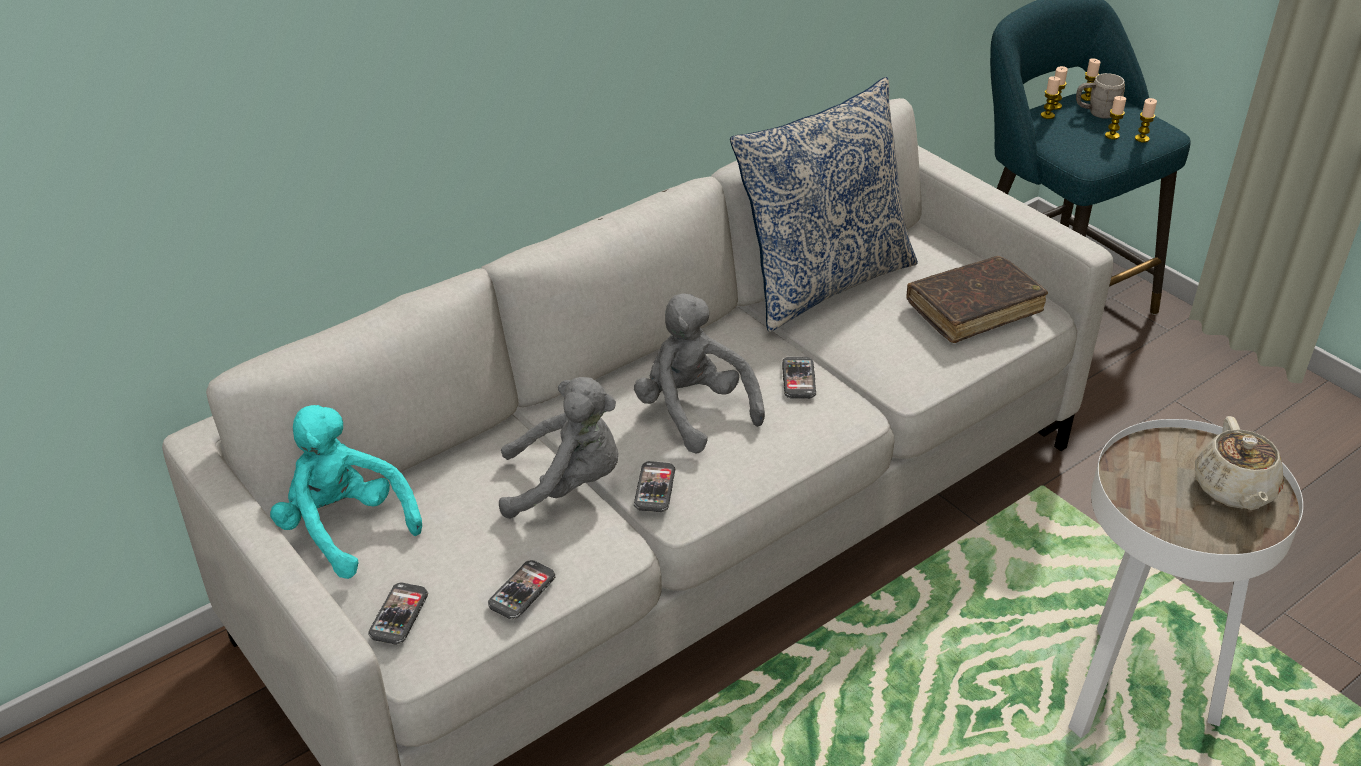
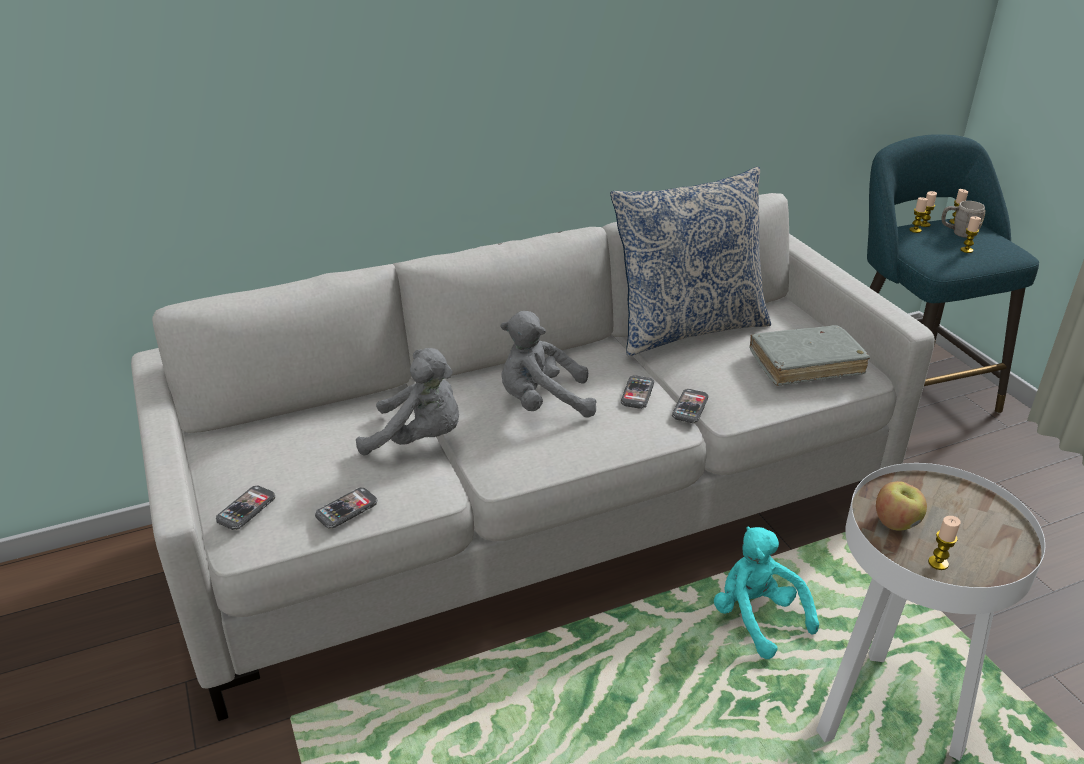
camera: 15 degrees right, 5 degrees down
(344, 528) = (241, 441): turquoise plush toy -> turquoise plush toy (757, 617)
(654, 488) = (486, 453): phone -> phone (690, 407)
(693, 411) = (542, 403): grey plush toy -> grey plush toy turned 75 degrees counterclockwise
(974, 308) = (806, 364): brown book -> grey book
(1142, 139) = (992, 255): candle -> candle (938, 563)
(1148, 494) = (896, 523): none -> apple
(1233, 490) = (980, 533): beige teapot -> none

